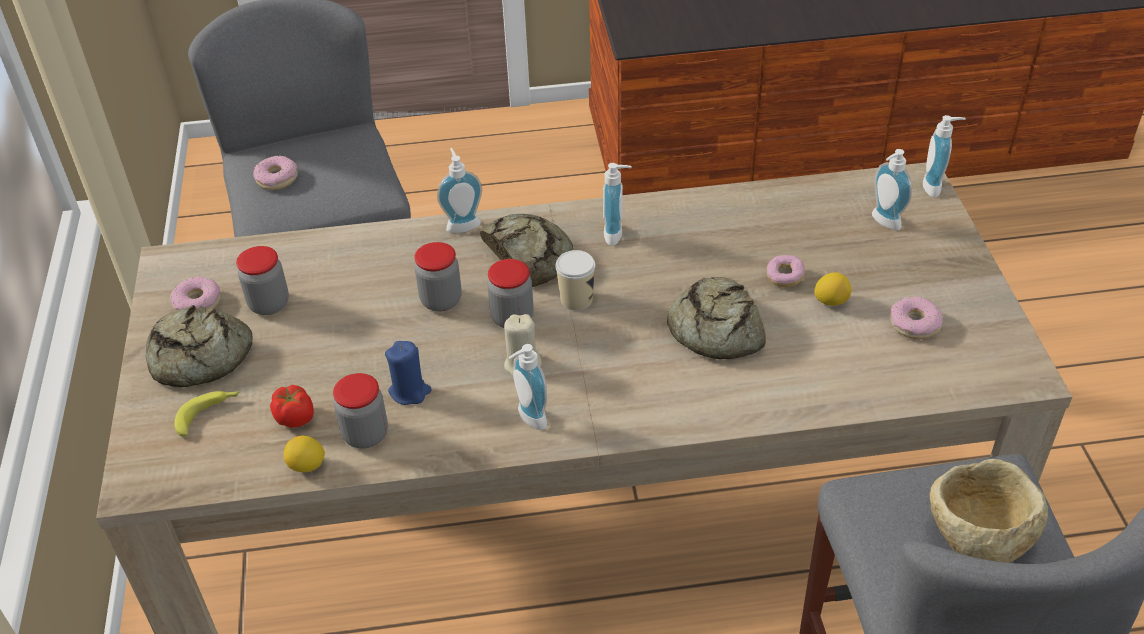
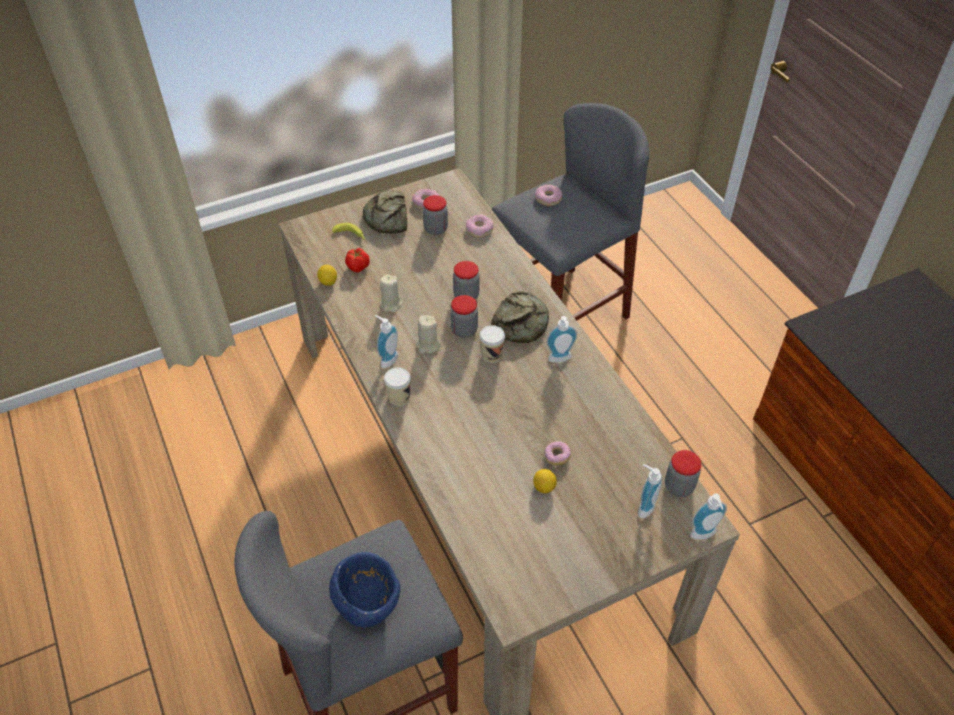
camera: 70 degrees right, 5 degrees up
(365, 434) = (355, 297): jar -> jar (679, 486)
(410, 391) = (391, 304): blue candle -> beige candle
(462, 224) = (536, 285): soap dispenser -> none
(616, 419) = (399, 397): none -> cup
(715, 329) = (492, 429): bread -> none
(914, 324) = (540, 539): donut -> donut (479, 229)
(976, 539) = (368, 604): beige bowl -> blue bowl

